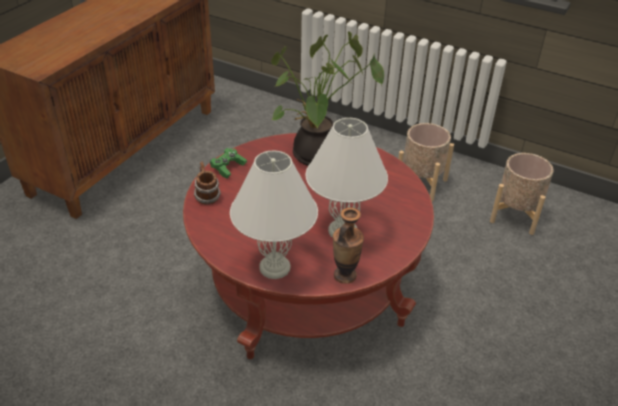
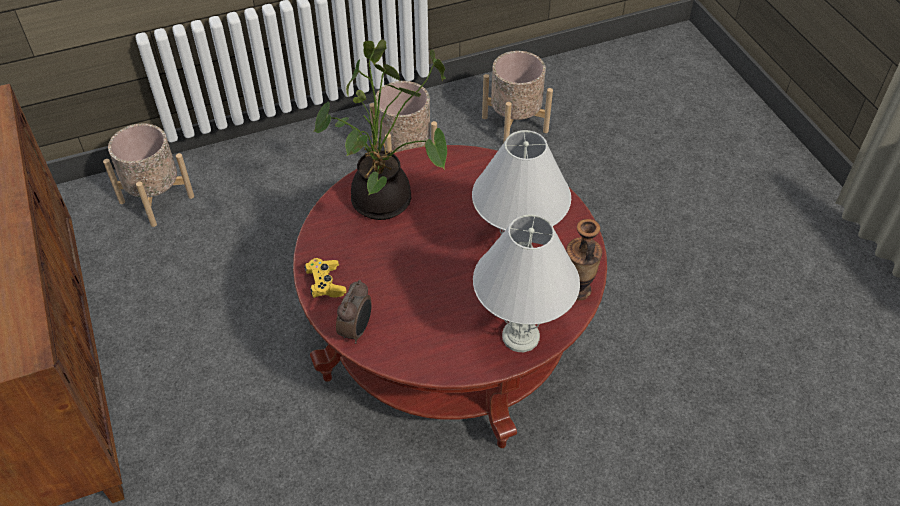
camera: 50 degrees left, 10 degrees up
(206, 196) = (357, 330): mug -> alarm clock
(228, 167) = (326, 284): green game controller -> yellow game controller
(270, 117) = (156, 199): none -> beige planter

